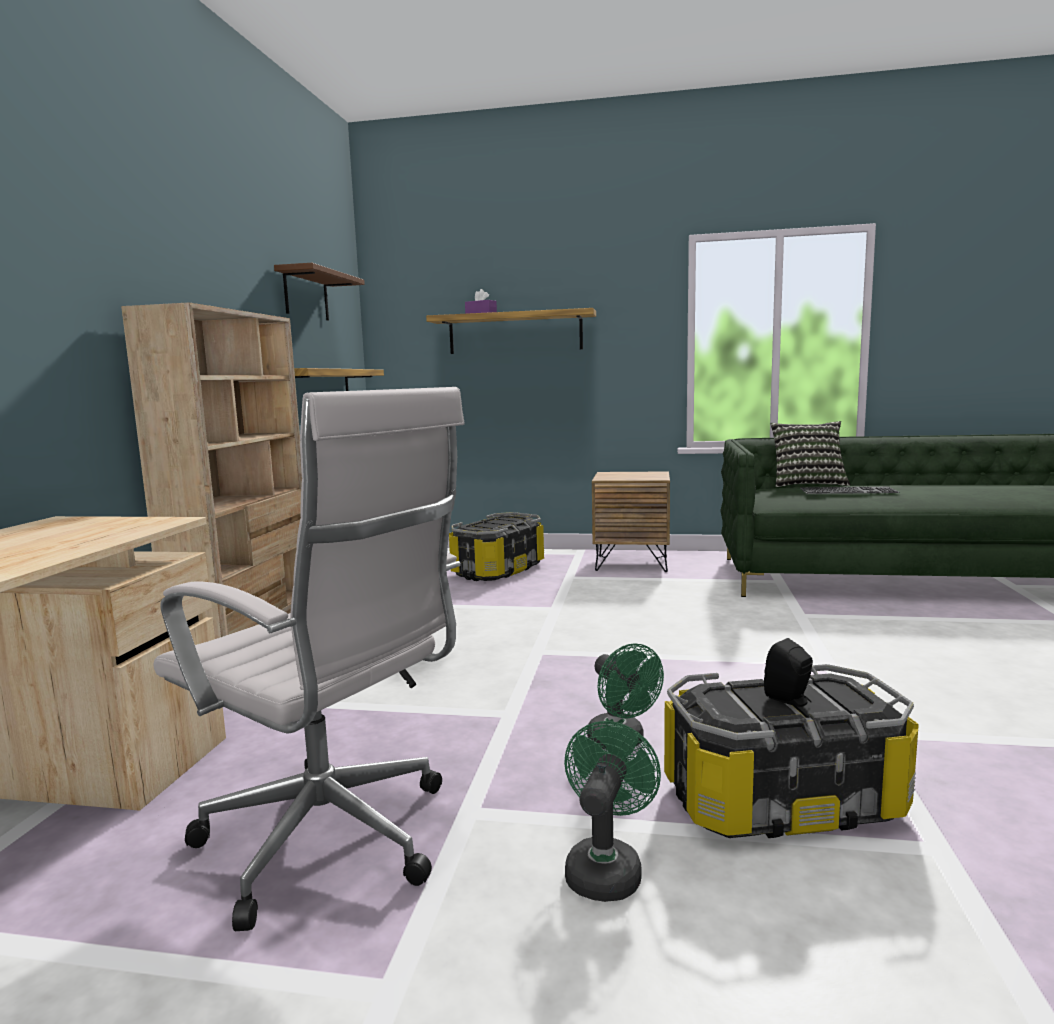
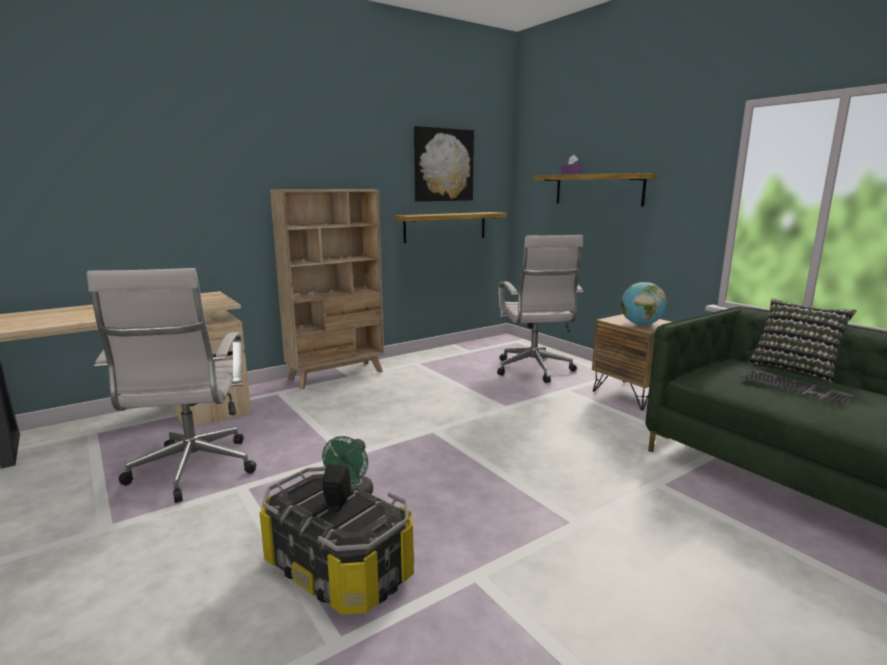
camera: 45 degrees right, 5 degrees up
(306, 295) = (443, 165): brown shelf -> picture
(498, 570) = (534, 370): storage box -> white office chair
(606, 868) = (223, 540): green fan -> none
(640, 476) = (641, 324): none -> globe

